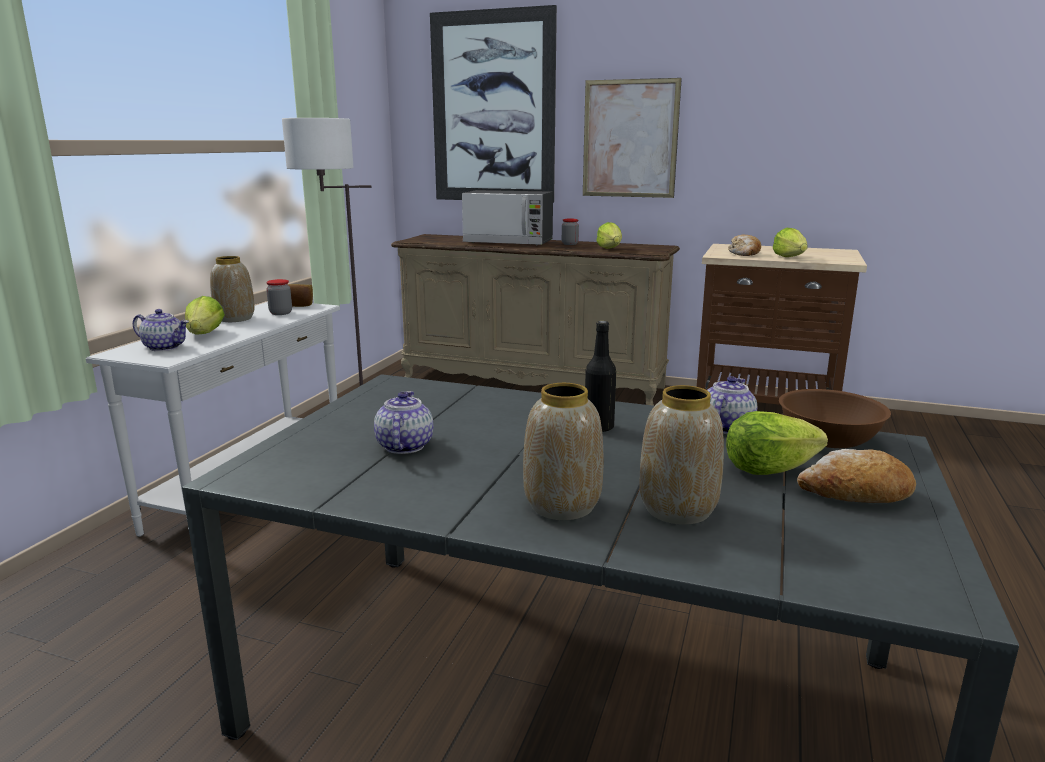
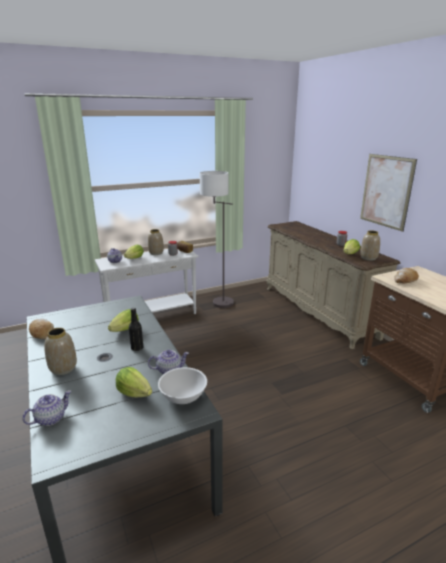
camera: 45 degrees right, 5 degrees up
(404, 446) = (82, 327): teapot -> teapot (51, 418)
(493, 108) = (329, 163): picture -> none
(509, 242) = (315, 236): microwave -> none
(678, 510) = (79, 388): vase -> vase (368, 258)
(789, 257) = (424, 292): lettuce -> lettuce (125, 330)
(829, 440) = (183, 396): brown bowl -> white bowl
(855, 494) = (130, 418): bread -> bread (42, 333)

